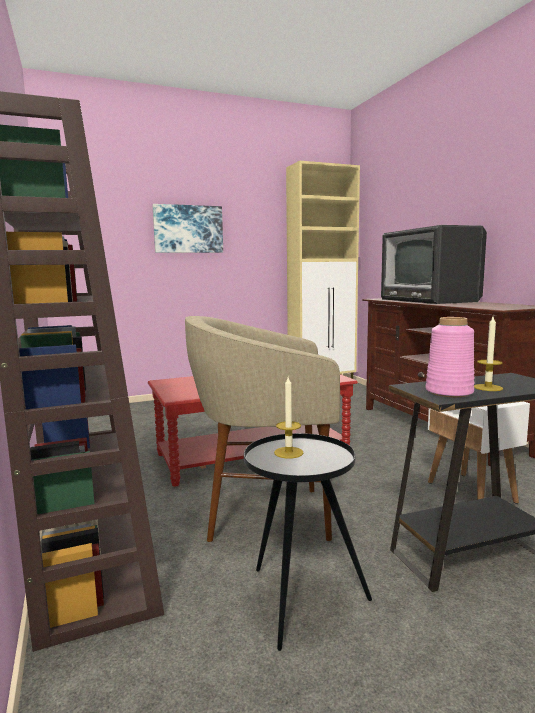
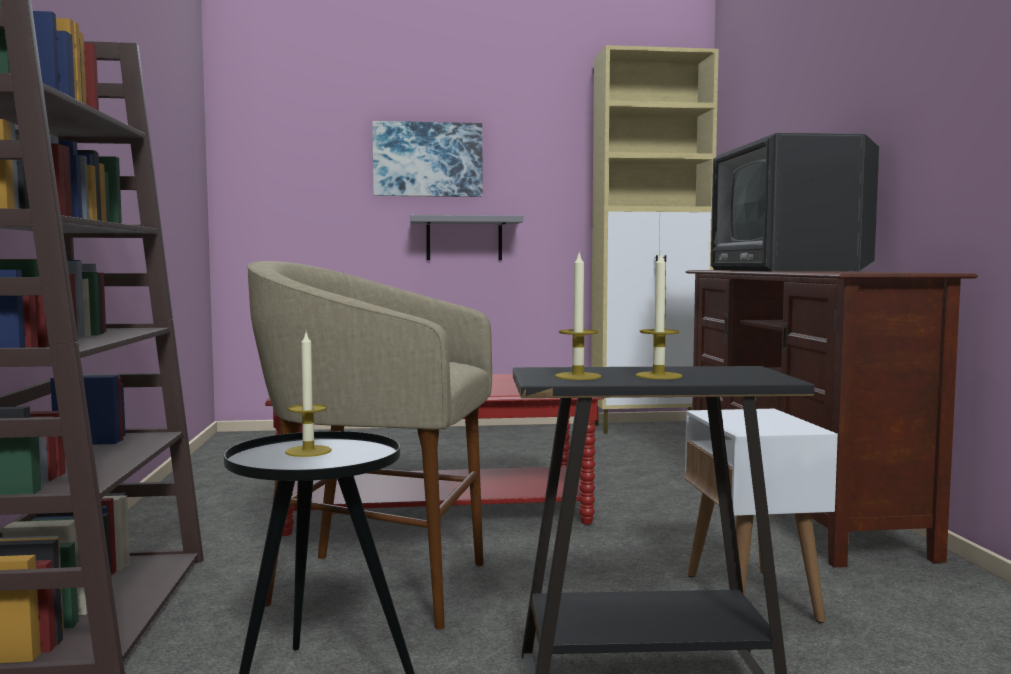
camera: 15 degrees right, 5 degrees down
(212, 279) = (464, 238): none -> grey shelf
(448, 392) = (578, 376): pink vase -> candle

